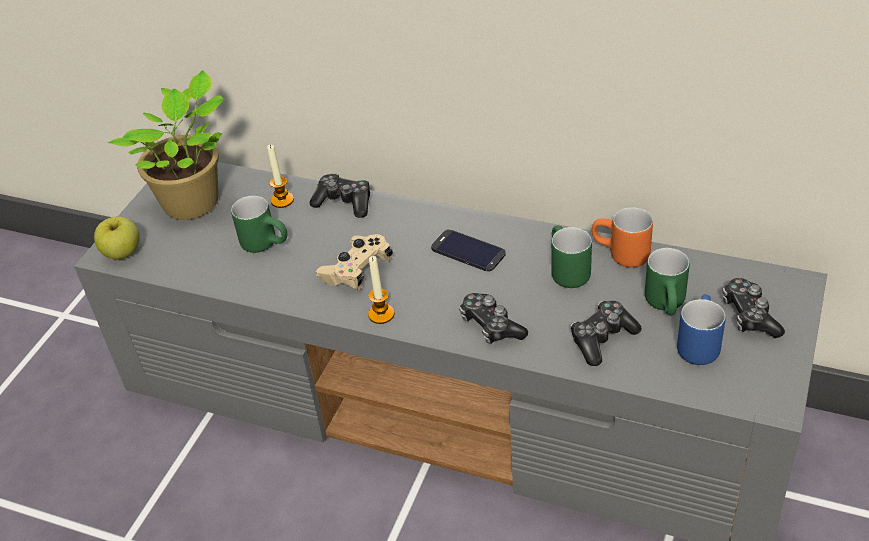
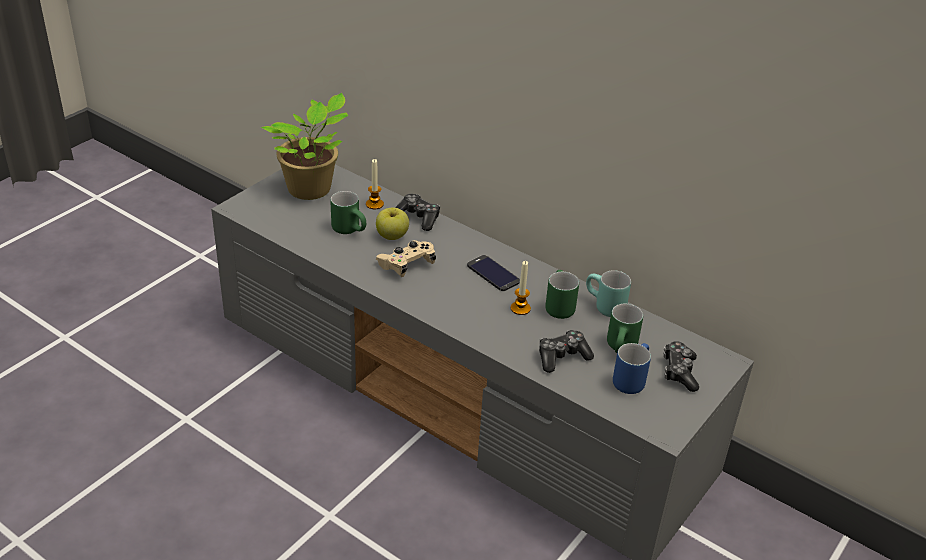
camera: 10 degrees right, 5 degrees down
(123, 253) = (248, 209): apple -> apple (392, 236)
(381, 314) = (411, 298): candle -> candle (520, 308)
(491, 326) = (486, 326): game controller -> none
(620, 256) = (603, 307): orange mug -> turquoise mug

